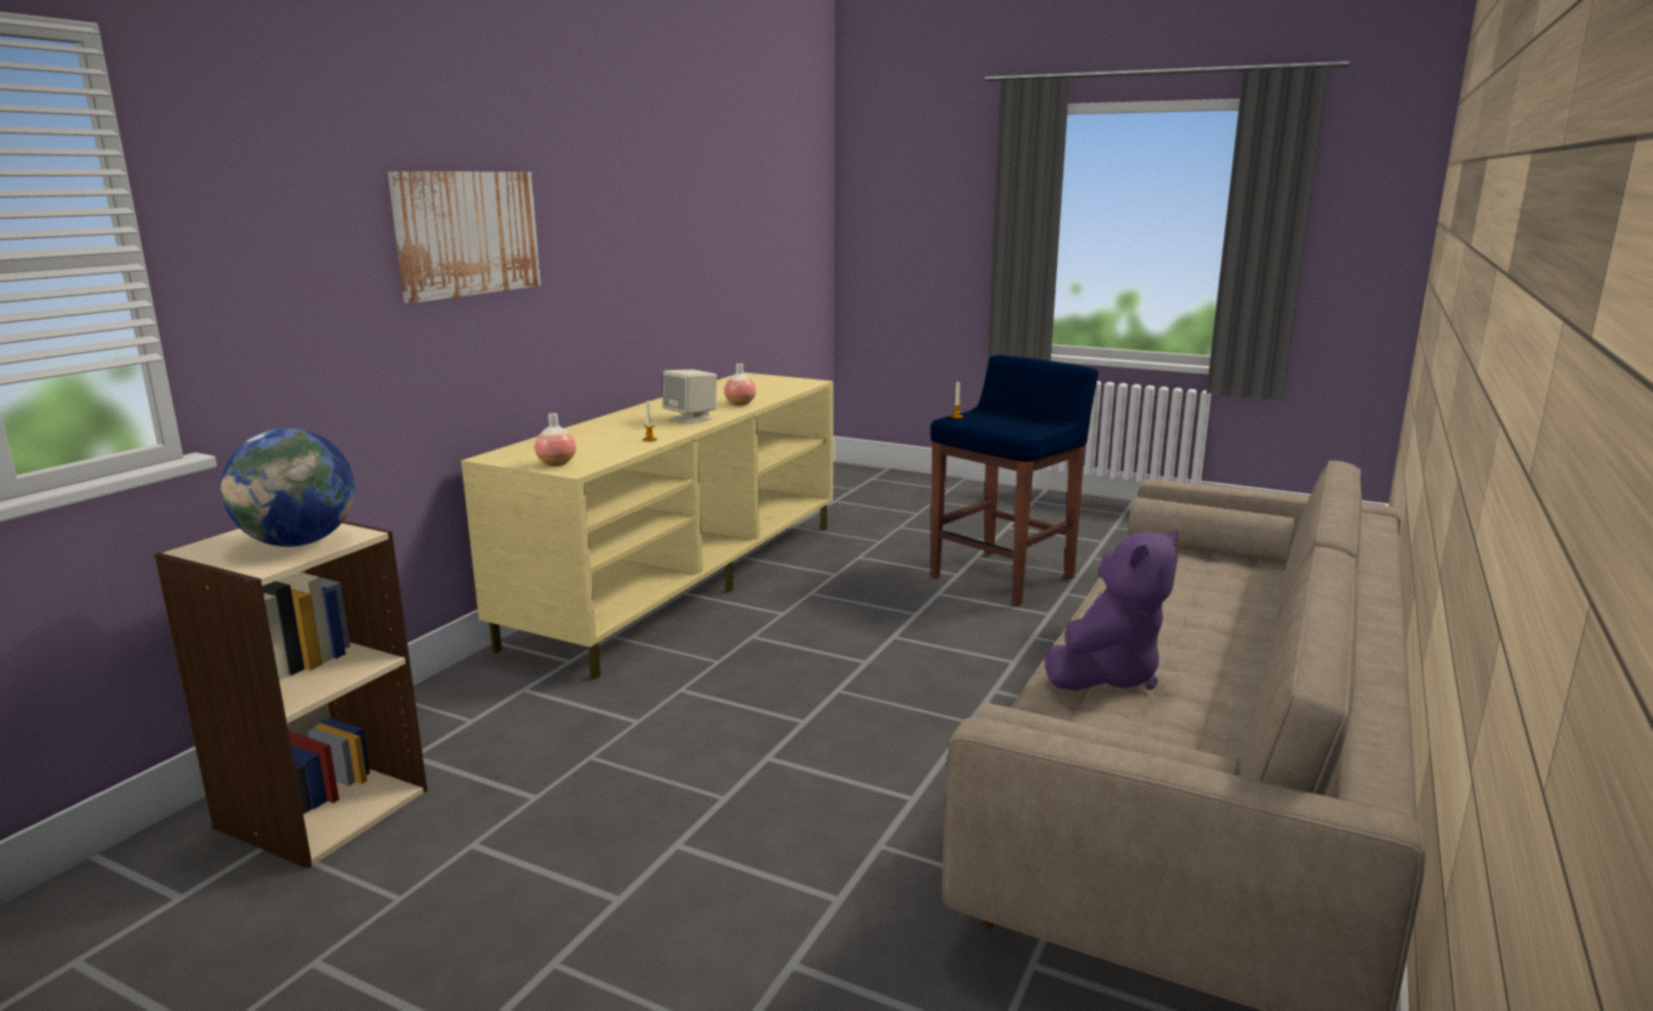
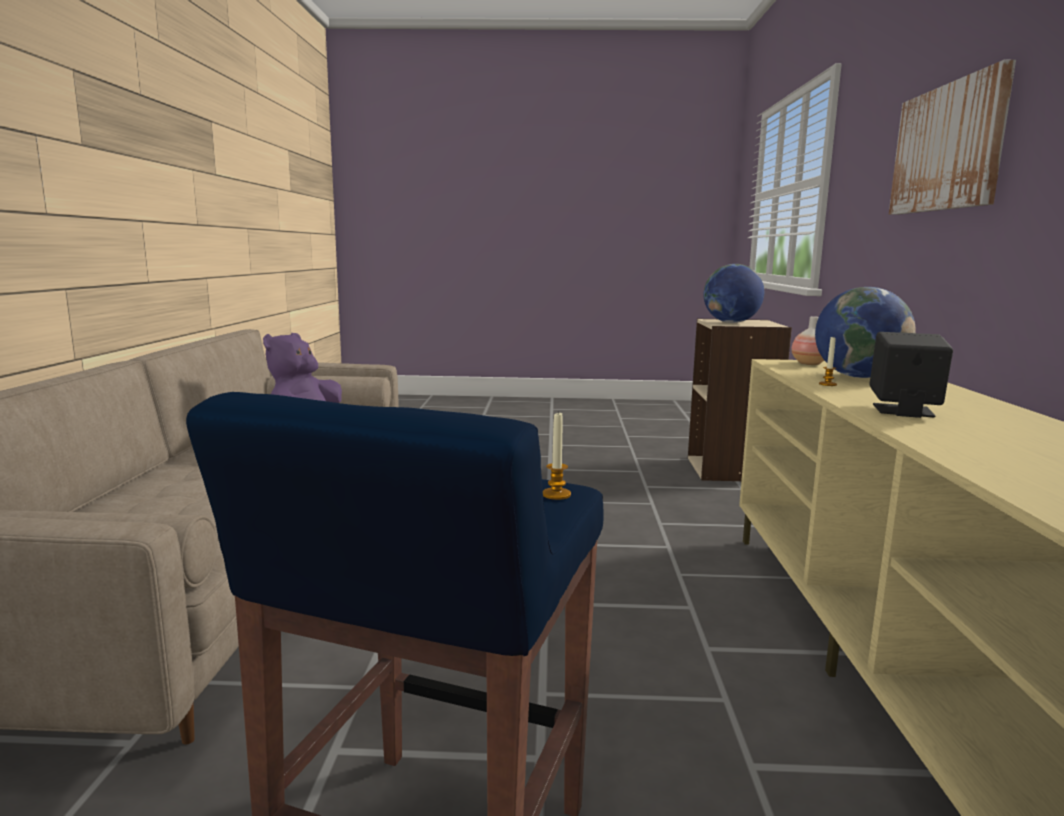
camera: 155 degrees right, 5 degrees down
(590, 444) = (858, 377): none -> globe
(691, 418) = (903, 411): beige speaker -> black speaker
(740, 403) = (965, 445): vase -> none

